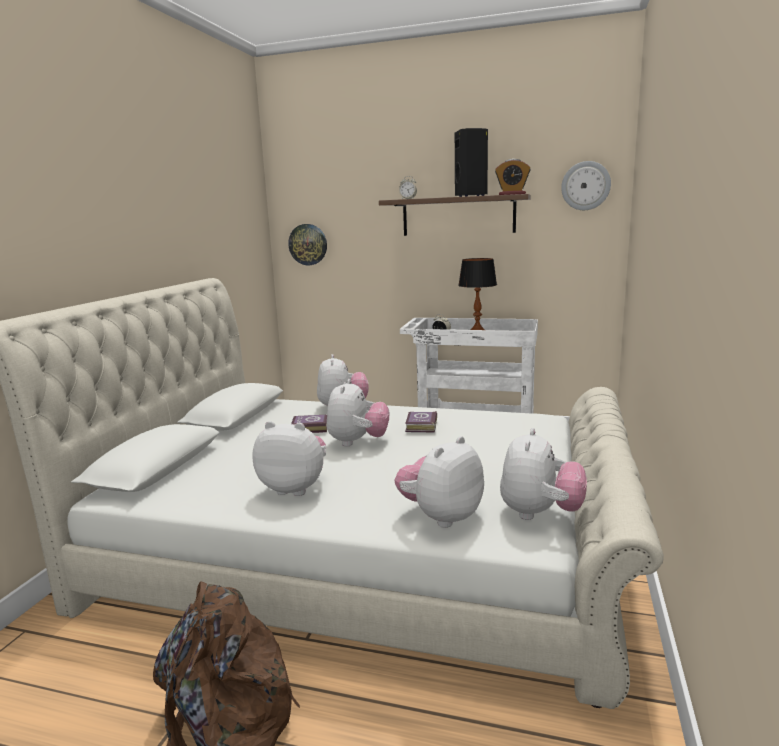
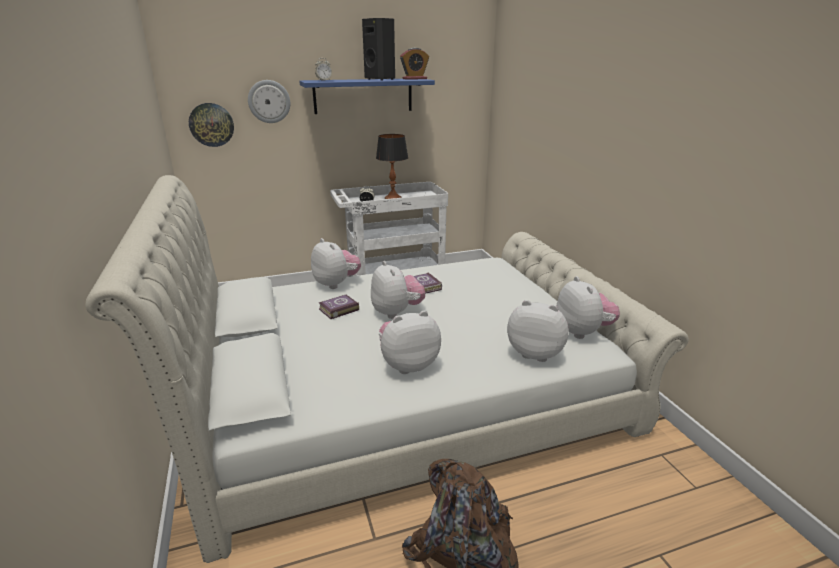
camera: 35 degrees left, 10 degrees up
(441, 516) = (535, 353): plush toy -> plush toy turned 105 degrees clockwise
(458, 216) = (363, 96): brown shelf -> blue shelf
(585, 186) = (462, 72): wall clock -> wall clock (269, 101)

